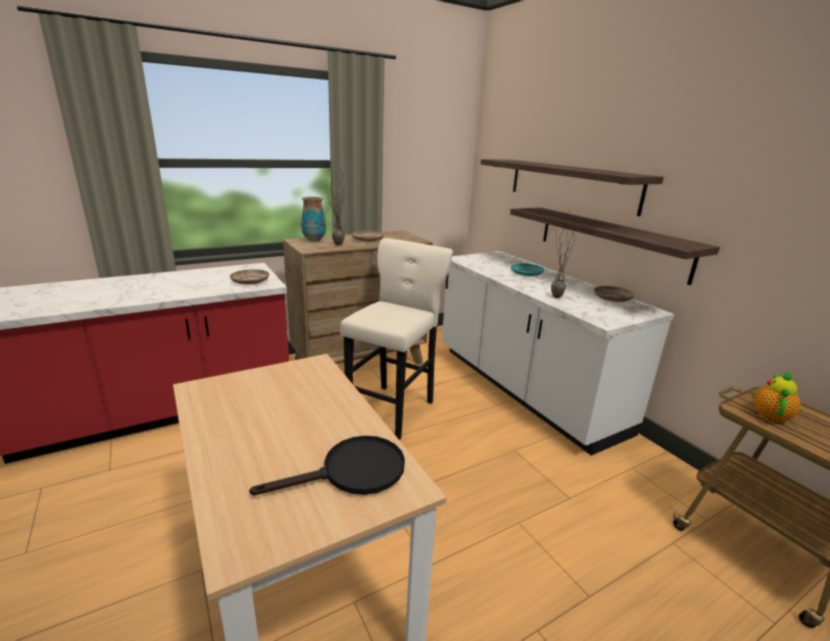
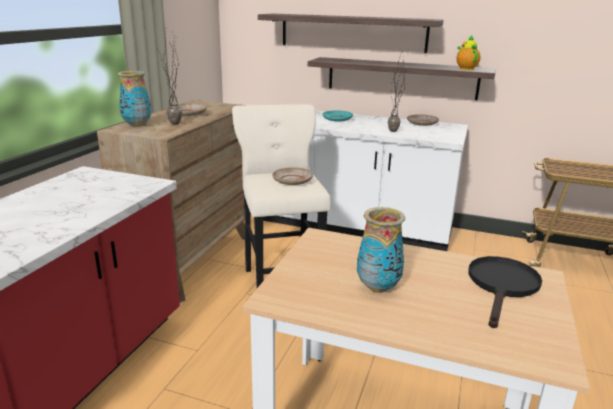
camera: 40 degrees left, 0 degrees up
(250, 281) = (124, 187): beige plate -> beige plate (292, 181)
(265, 417) = (378, 287): none -> vase
(770, 415) = (571, 171): teapot -> teapot (465, 68)

